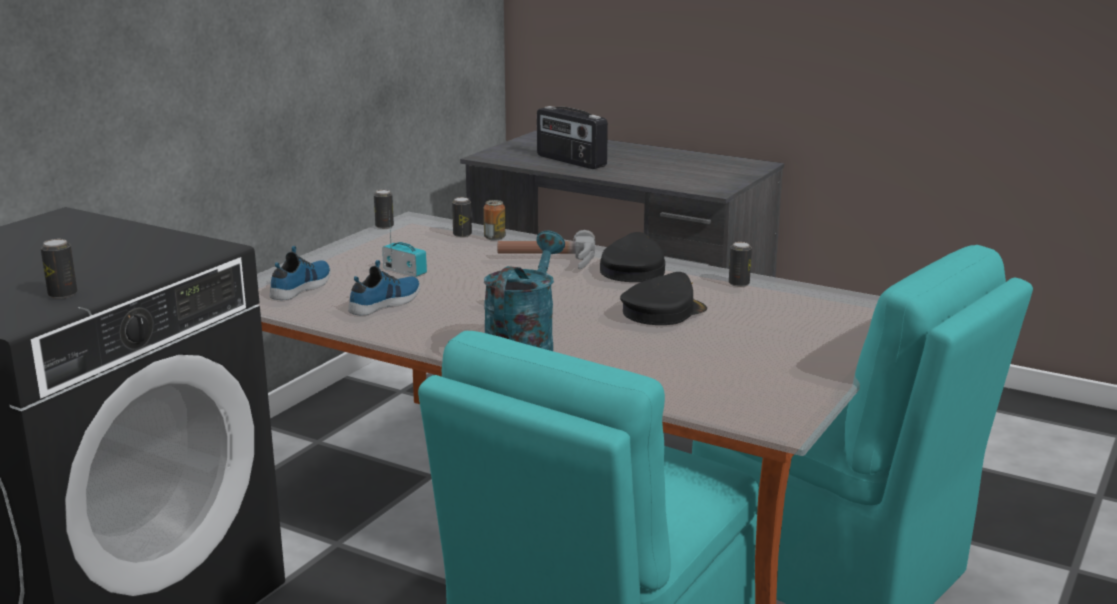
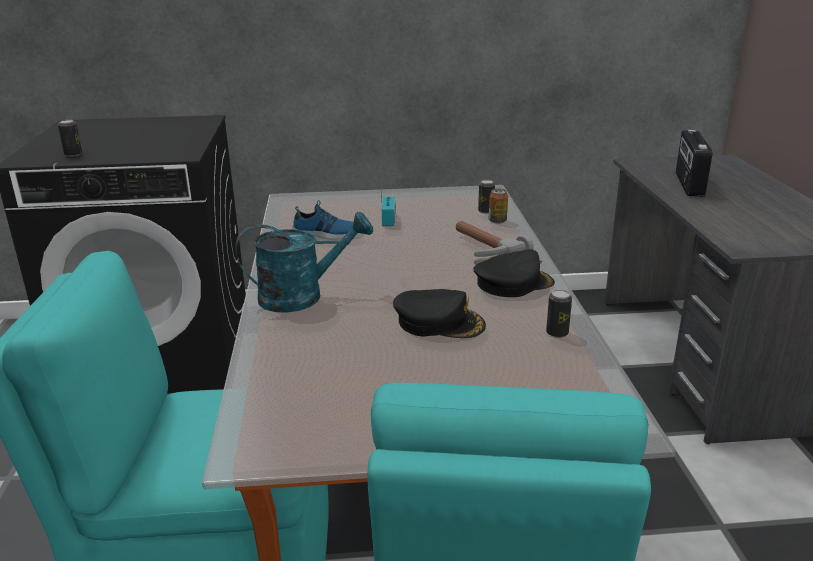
camera: 55 degrees right, 5 degrees up
(302, 286) = (322, 207): shoe -> none
(384, 226) = (460, 189): can -> none

